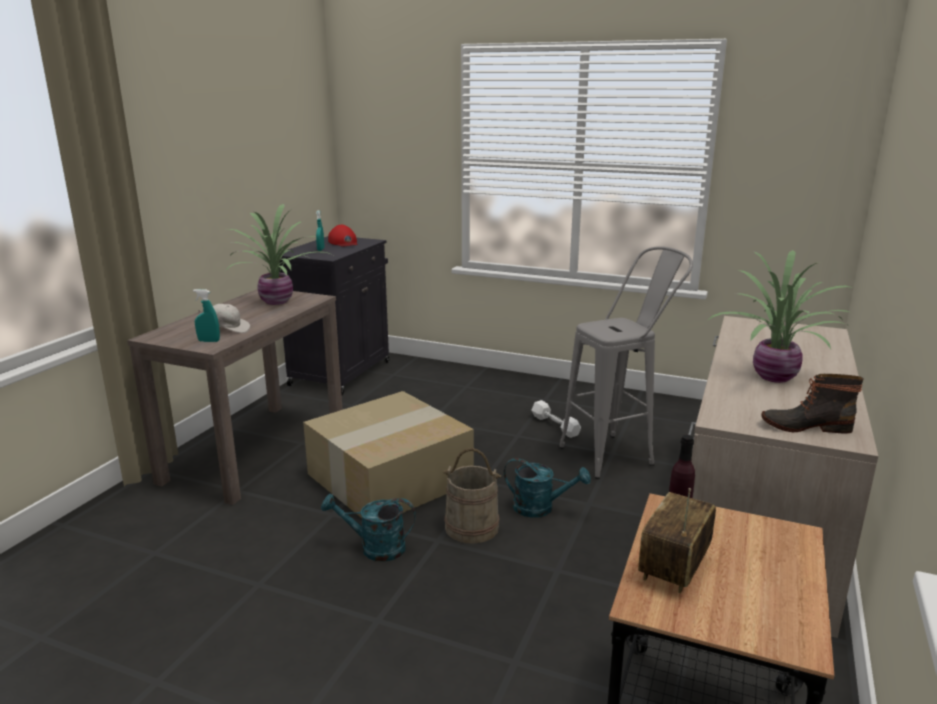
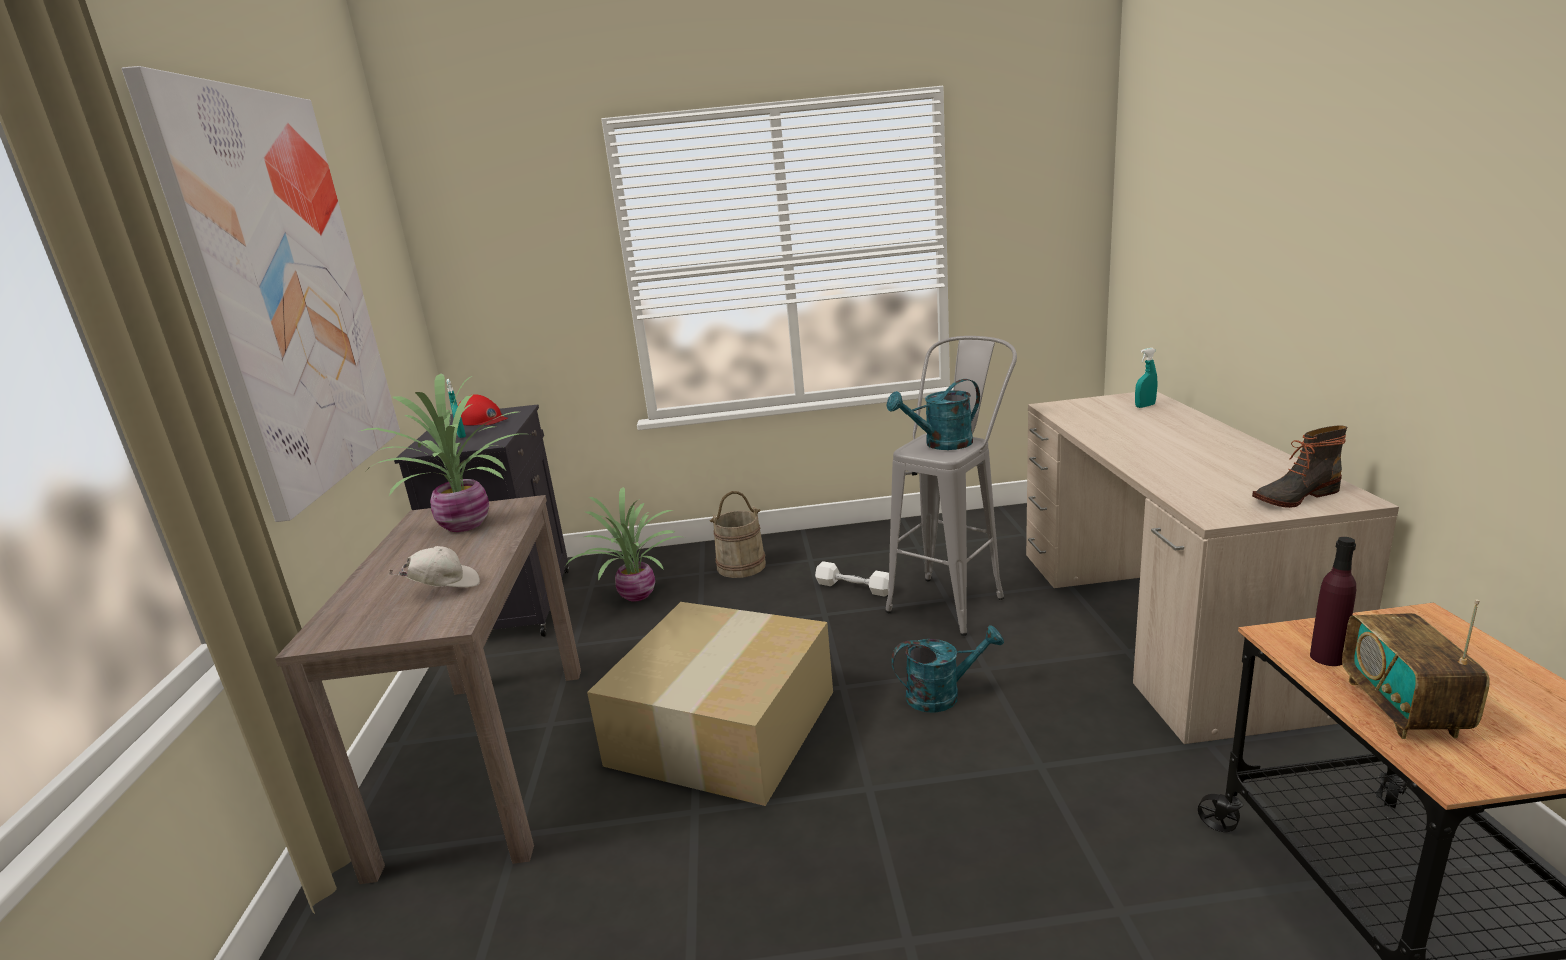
camera: 25 degrees left, 0 degrees up
(209, 341) = (435, 615): turquoise spray bottle -> turquoise spray bottle (1145, 406)
(213, 141) = (287, 294): none -> picture
(374, 548) = (800, 836): turquoise watering can -> turquoise watering can (941, 444)
(472, 527) = (890, 752): beige bucket -> beige bucket (741, 566)
(774, 376) = (1179, 453): potted plant -> potted plant (638, 594)

